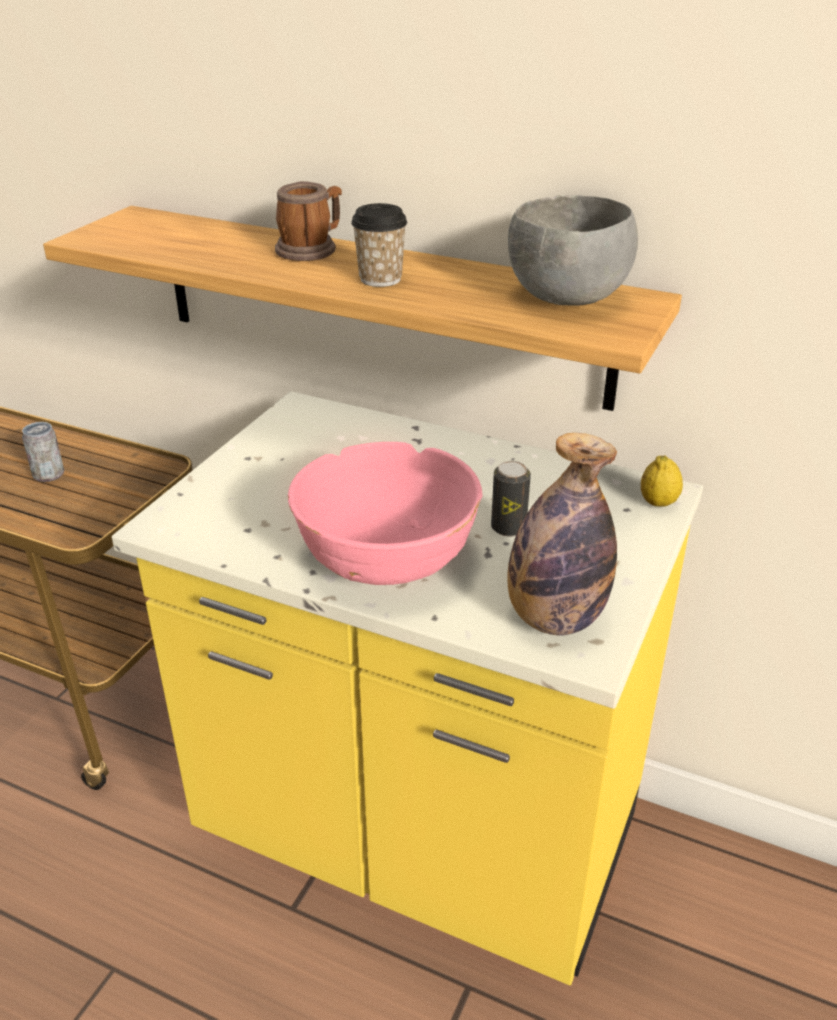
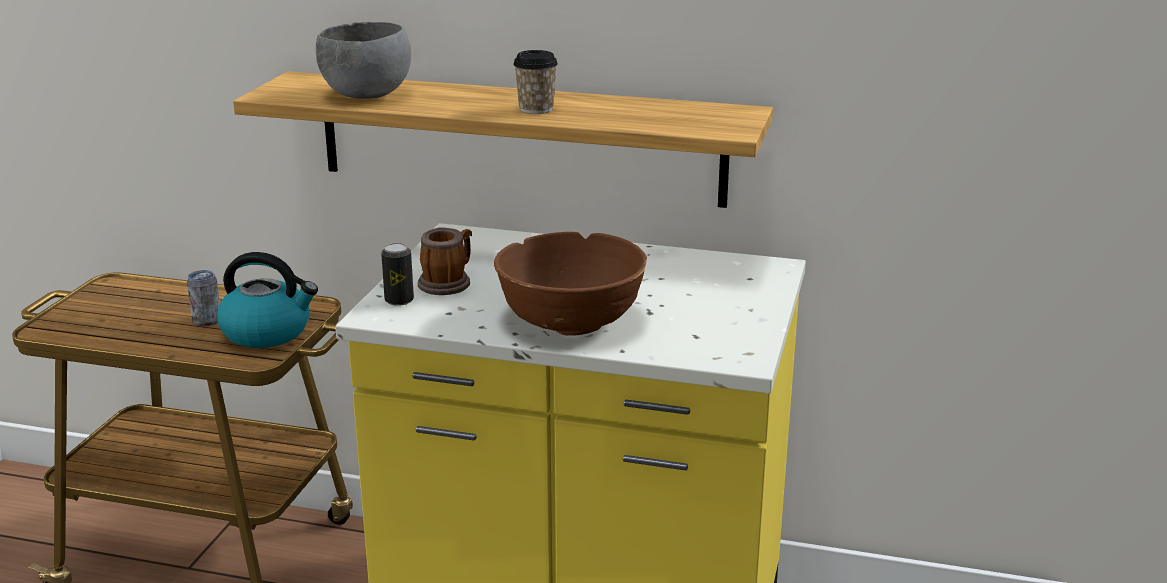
camera: 10 degrees left, 10 degrees down
(101, 497) = (268, 332): none -> kettle
(311, 249) = (467, 93): mug -> mug (448, 283)
(386, 559) = (570, 321): pink bowl -> brown bowl
(508, 528) = (660, 296): can -> can (399, 300)
(554, 619) = (713, 344): bottle -> none
(566, 299) = (687, 114): grey bowl -> grey bowl (366, 96)
(658, 503) = (773, 273): lemon -> none

